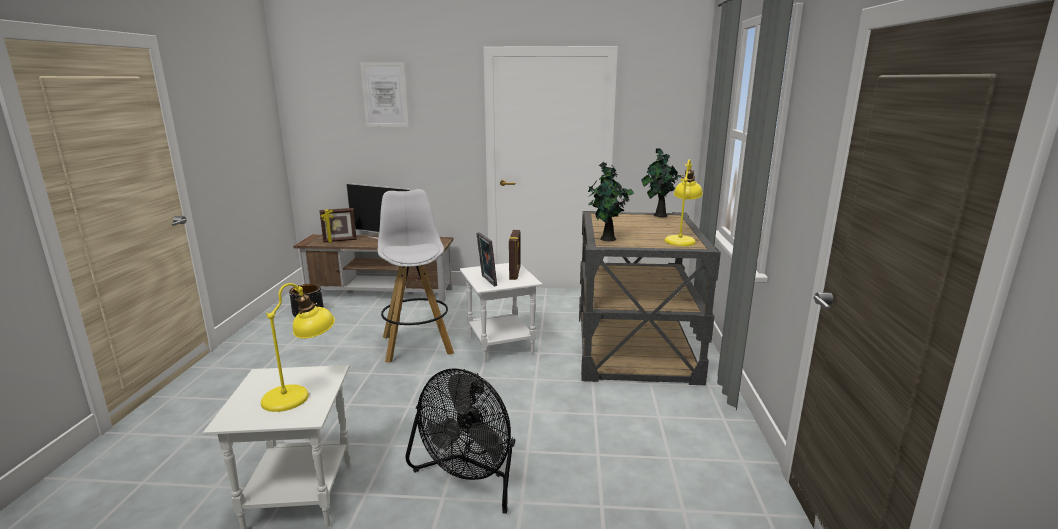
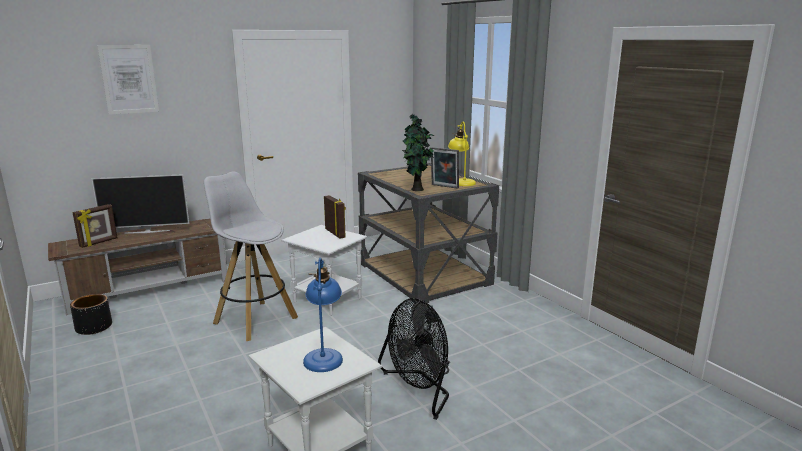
camera: 35 degrees left, 0 degrees up
(301, 390) = (323, 351): yellow table lamp -> blue table lamp
(468, 475) = (421, 387): black fan -> black fan turned 60 degrees clockwise
(487, 281) = (323, 243): picture frame -> picture frame (444, 186)

